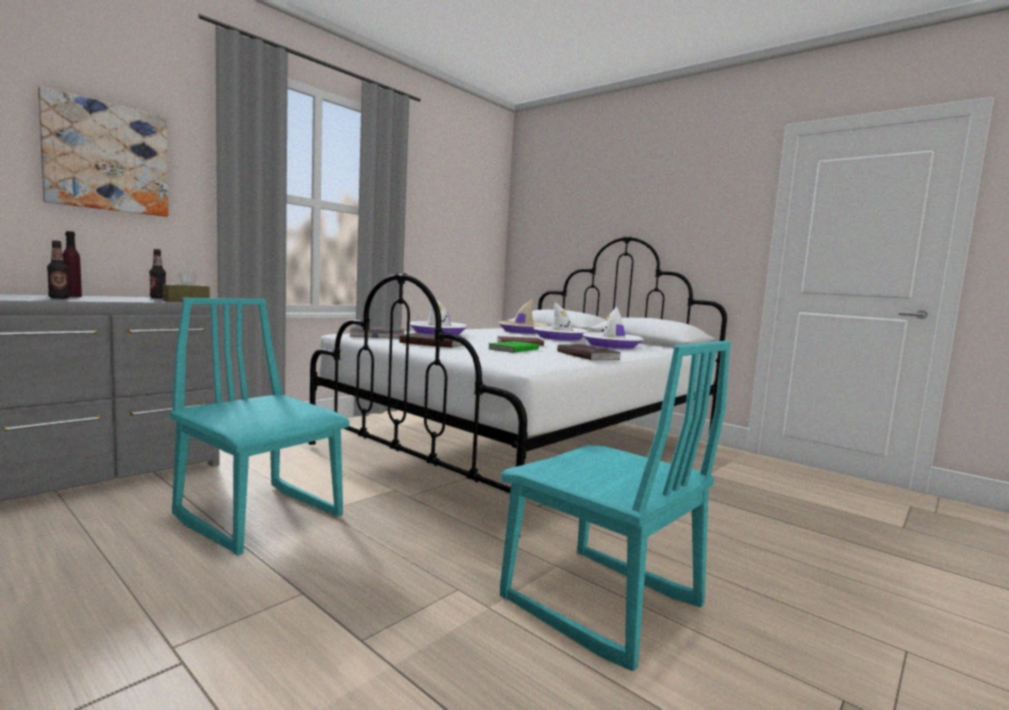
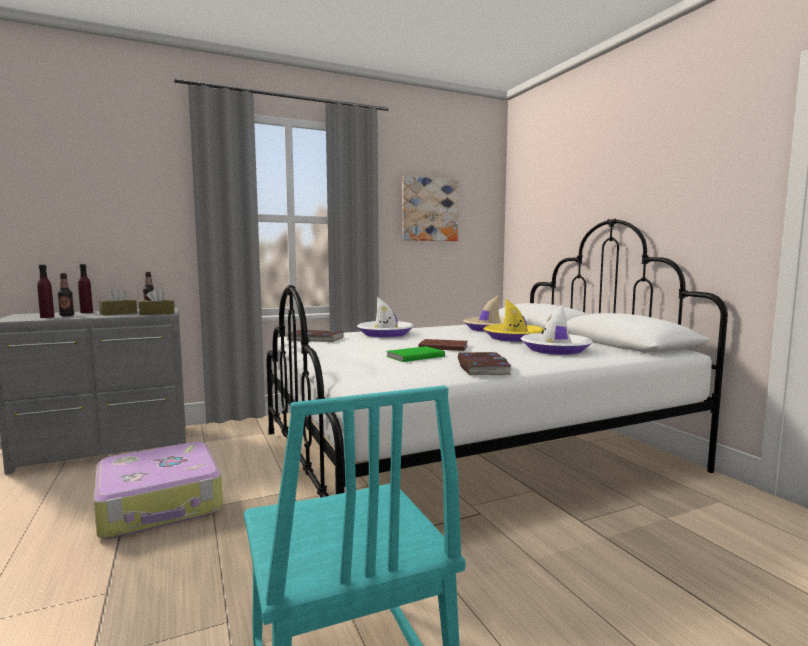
camera: 25 degrees right, 0 degrees up
(34, 298) = (47, 317): none -> purple bottle
(107, 157) = (114, 204): picture -> picture (429, 209)
(128, 299) = (118, 313): none -> brown tissue box
(261, 516) = (161, 504): turquoise chair -> suitcase
(432, 344) = (343, 349): book -> none
(560, 338) = (513, 338): white hat -> yellow hat

